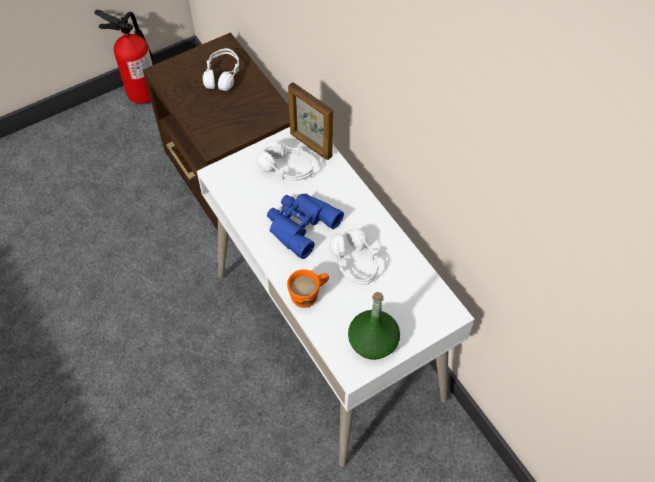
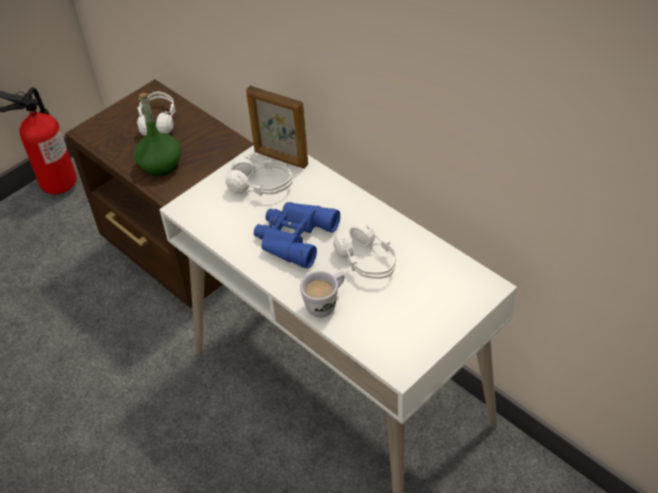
camera: 10 degrees left, 10 degrees down
(309, 295) = (326, 303): orange mug -> white mug
(372, 342) = (413, 334): green bottle -> green bottle (160, 164)

